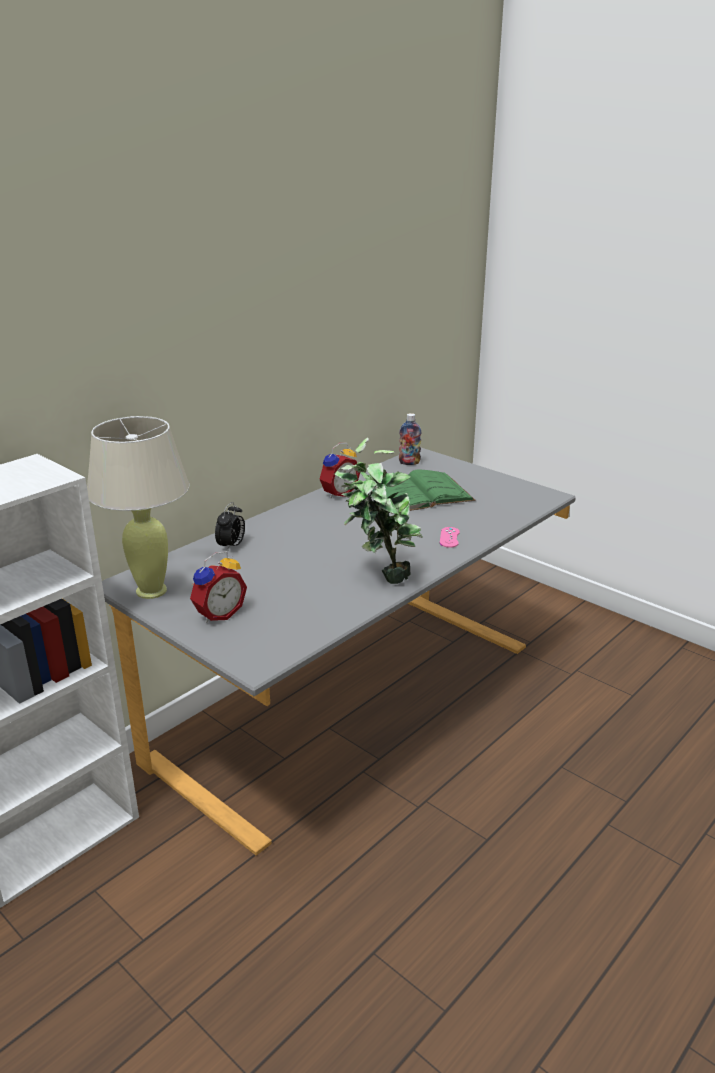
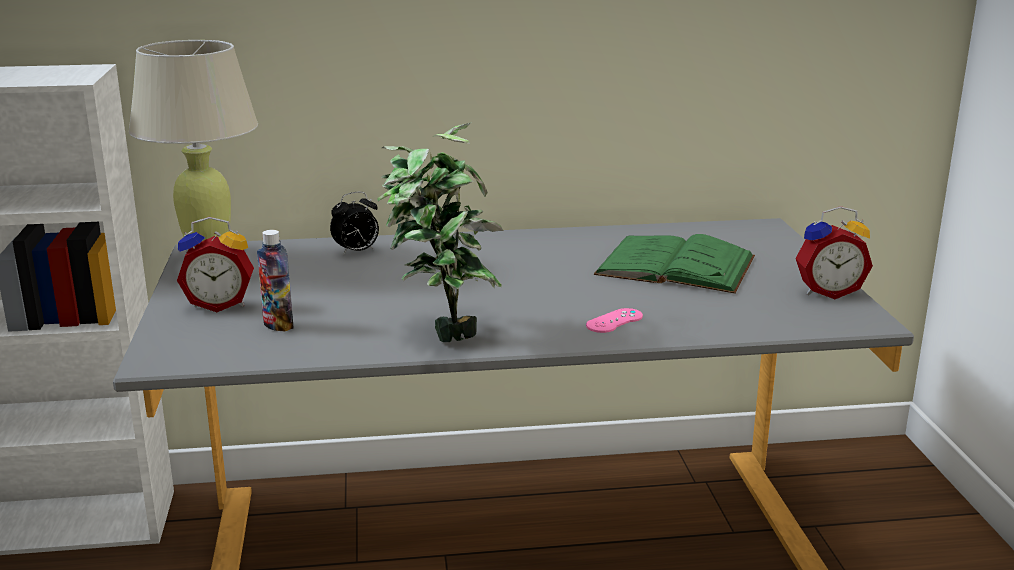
camera: 40 degrees right, 5 degrees down
(338, 493) = (571, 237): alarm clock -> alarm clock (827, 292)
(409, 463) = (729, 231): bottle -> bottle (278, 325)

